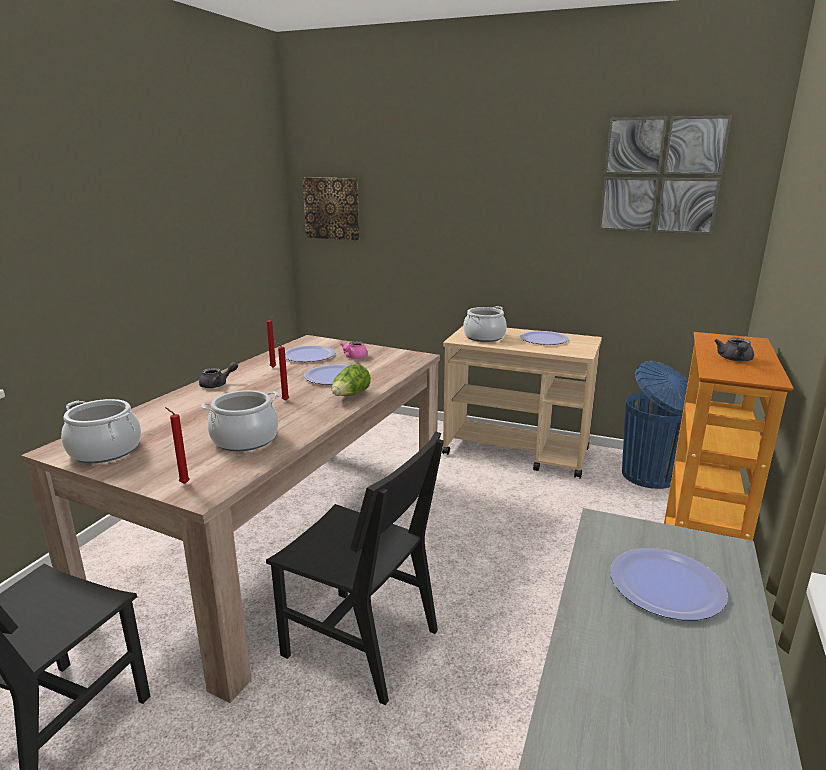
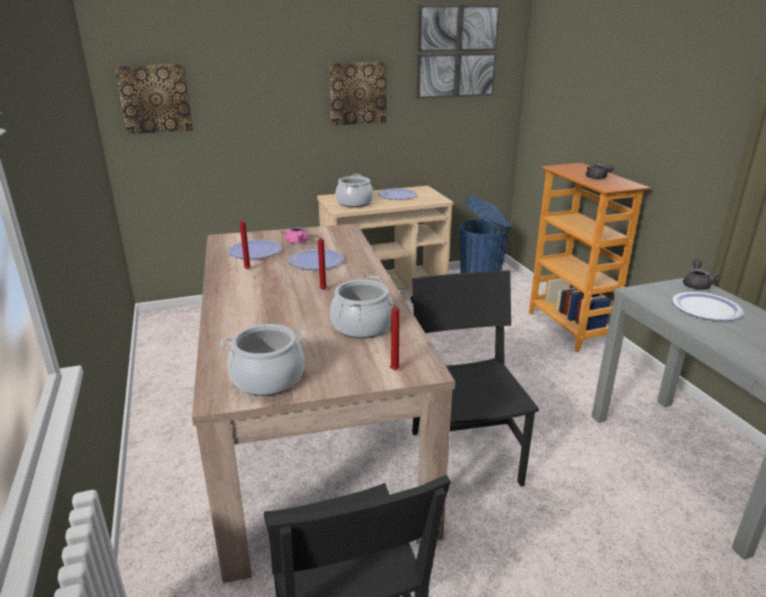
camera: 40 degrees left, 5 degrees up
(217, 384) = (232, 297): grey teapot -> grey teapot (696, 284)
(350, 395) = (363, 270): lettuce -> none
(360, 643) = (465, 457): black chair -> black chair turned 90 degrees counterclockwise
(524, 218) = (357, 93): none -> picture

